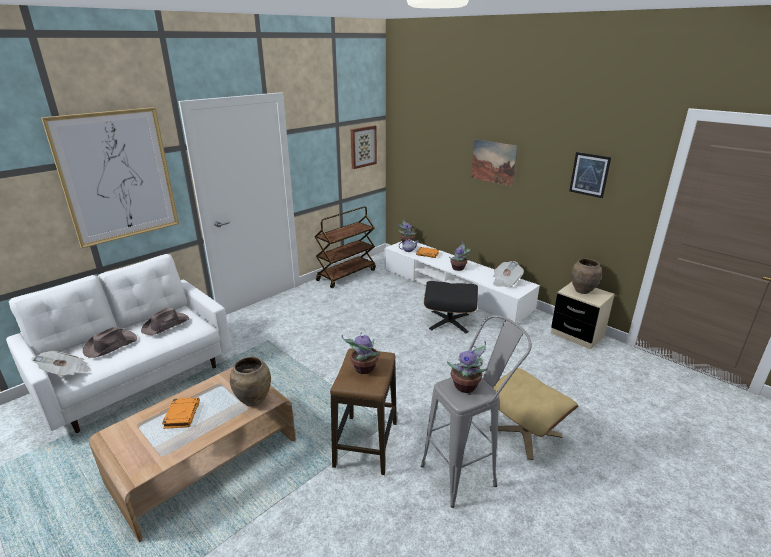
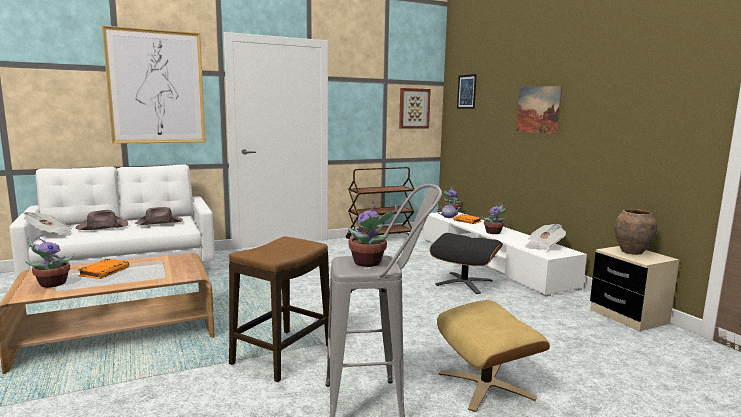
camera: 20 degrees right, 15 degrees down
(254, 400) = (175, 274): brown vase -> none
(363, 369) = (280, 248): potted plant -> potted plant (51, 284)
(589, 174) = (640, 104): picture -> picture (466, 91)

